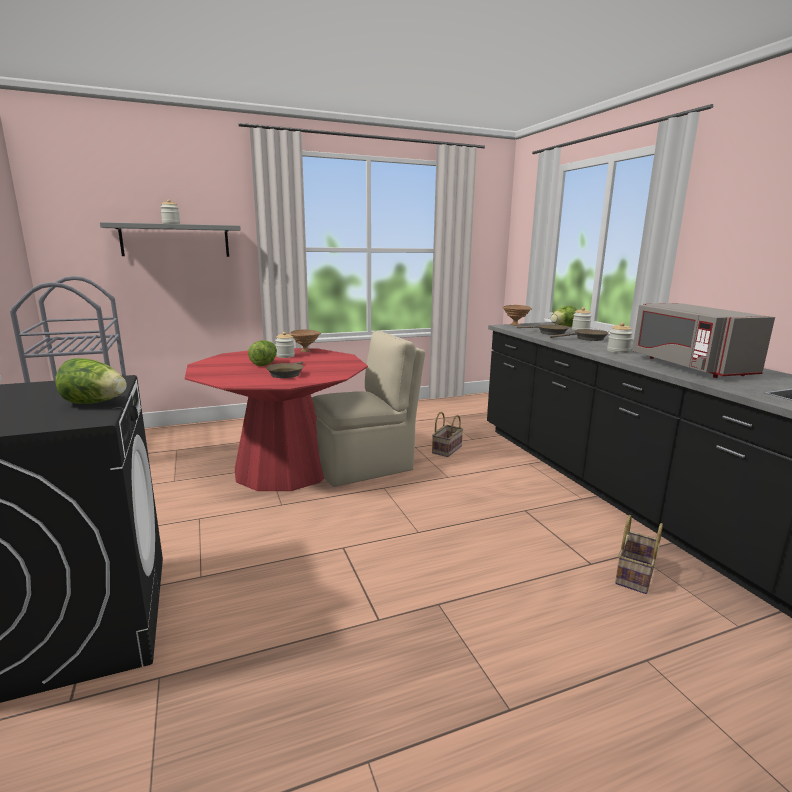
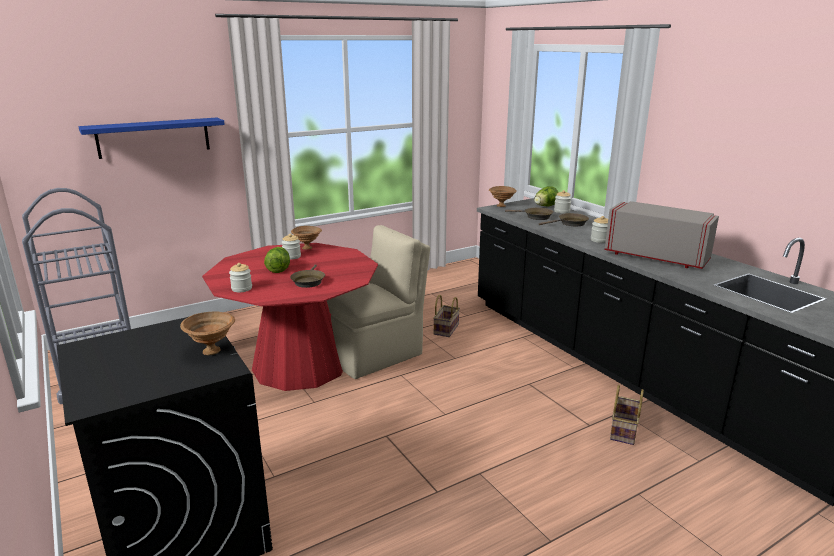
camera: 10 degrees left, 5 degrees up
(95, 403) = (211, 350): lettuce -> brown bowl
(171, 224) = (151, 123): jar -> jar (241, 288)
(175, 240) = (154, 137): grey shelf -> blue shelf
(688, 366) = (657, 256): grey microwave -> grey microwave turned 150 degrees clockwise

